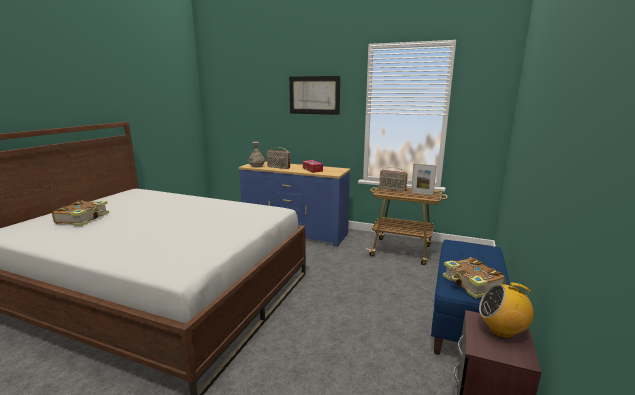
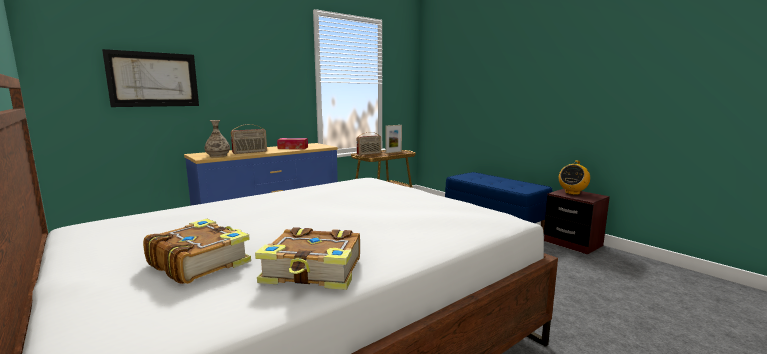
camera: 60 degrees left, 5 degrees down
(314, 95) = (256, 60): picture -> picture (154, 79)
(472, 284) = (517, 186): book -> book (314, 272)

